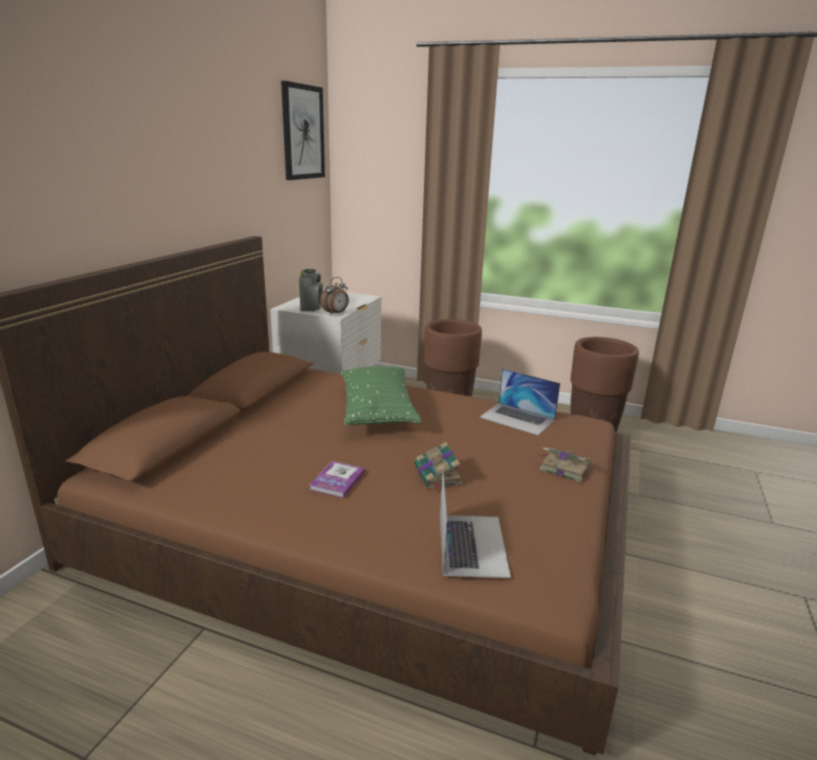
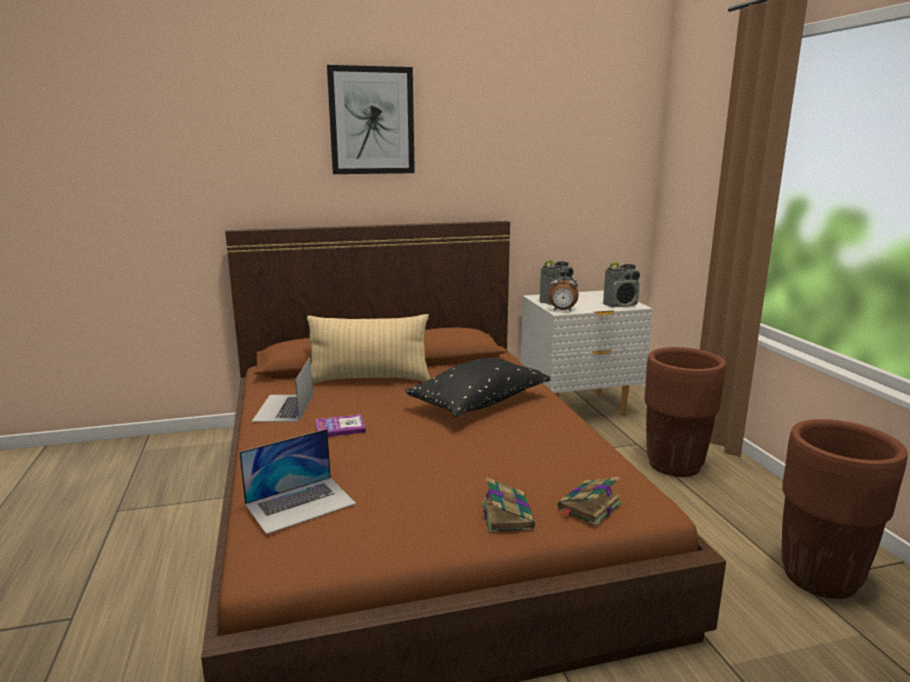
camera: 55 degrees right, 5 degrees down
(246, 433) = (369, 379): none -> beige pillow
(302, 132) = (609, 122): picture -> picture (371, 121)
(358, 299) = (620, 305): none -> radio
(377, 411) = (479, 403): green pillow -> black pillow
(437, 475) = (396, 459): book -> book (588, 507)
(517, 418) = (581, 463): laptop -> laptop (284, 408)

